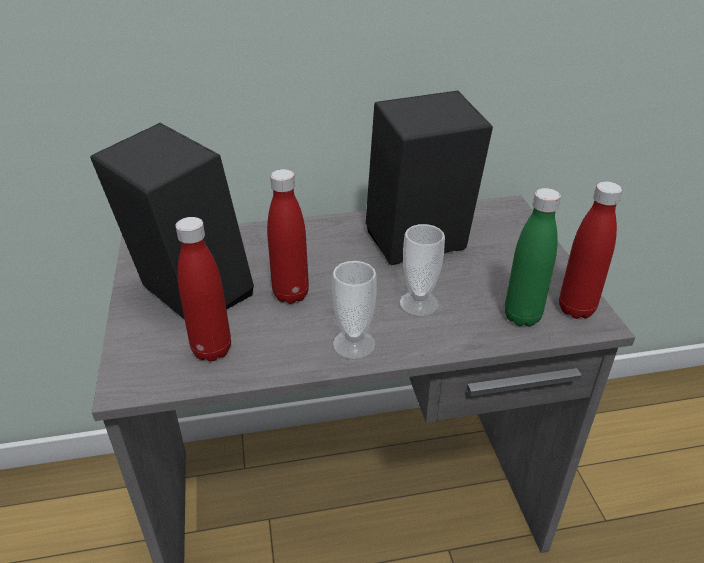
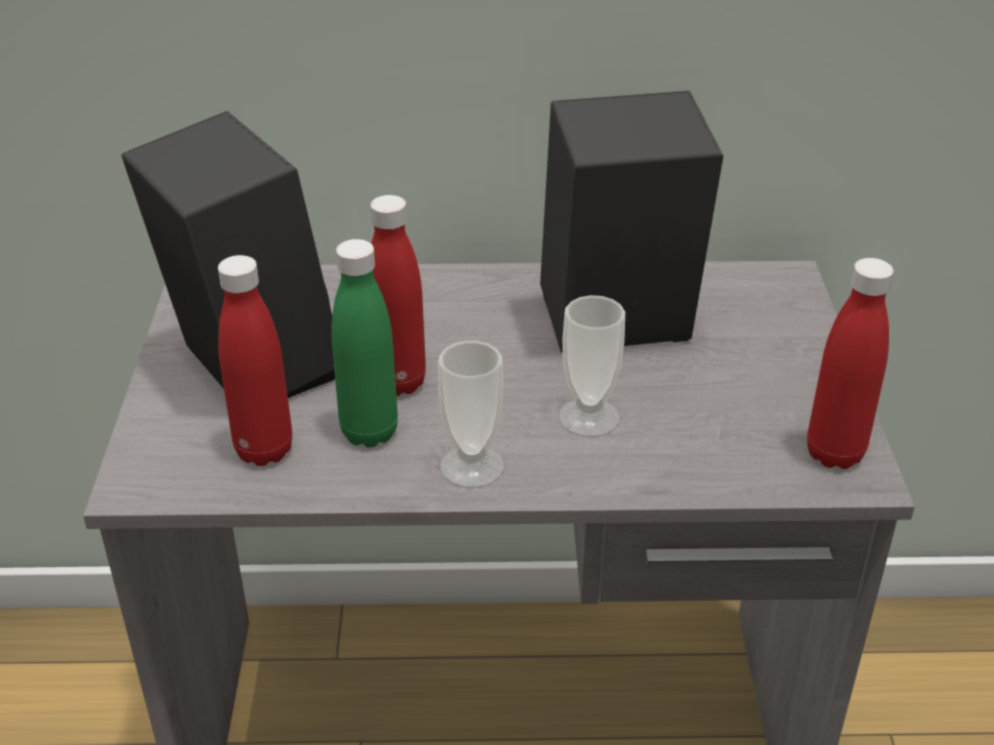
camera: 10 degrees right, 0 degrees up
(522, 317) = (743, 455): green bottle -> green bottle (369, 432)

